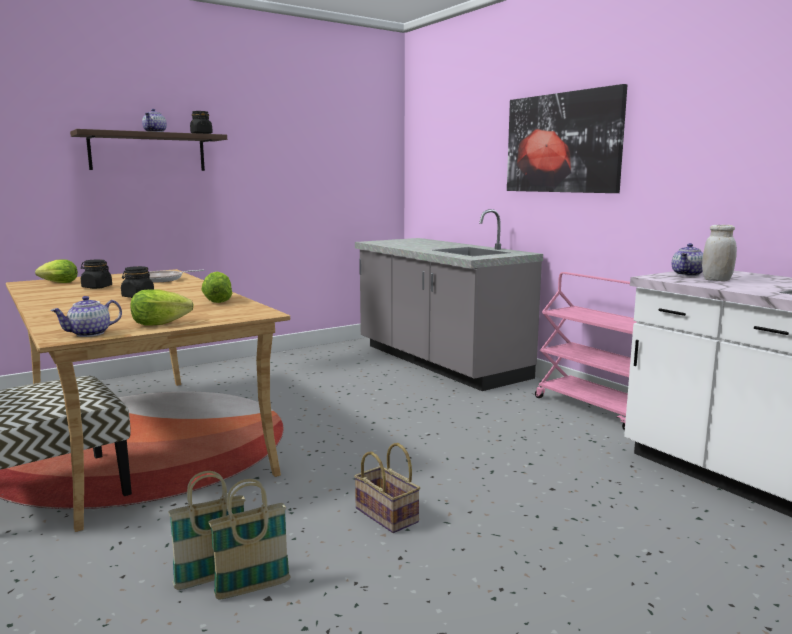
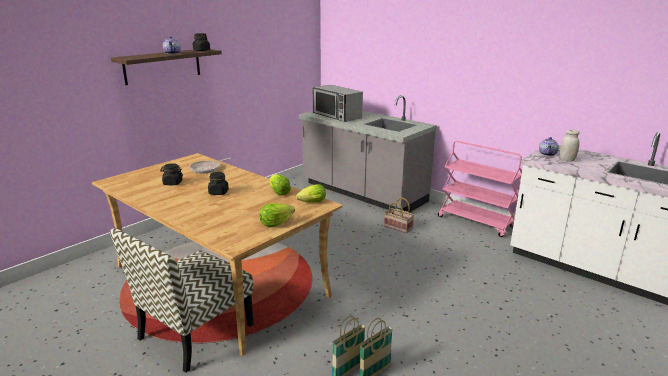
camera: 15 degrees left, 10 degrees up
(57, 283) = (134, 180): lettuce -> lettuce (310, 203)
(89, 334) = (246, 240): teapot -> none
(388, 515) = (412, 314): basket -> basket (399, 227)
(404, 244) = (336, 116): none -> microwave
(562, 143) = (452, 56): picture -> none

